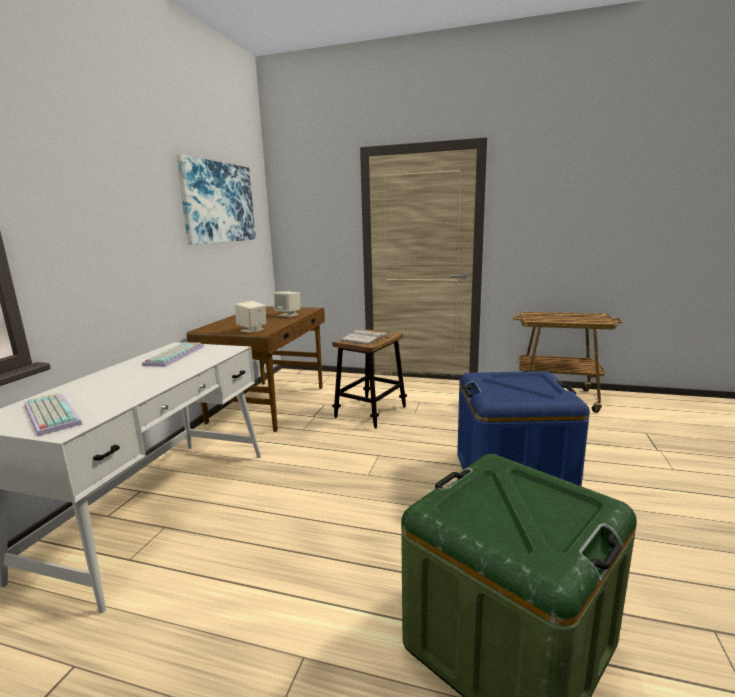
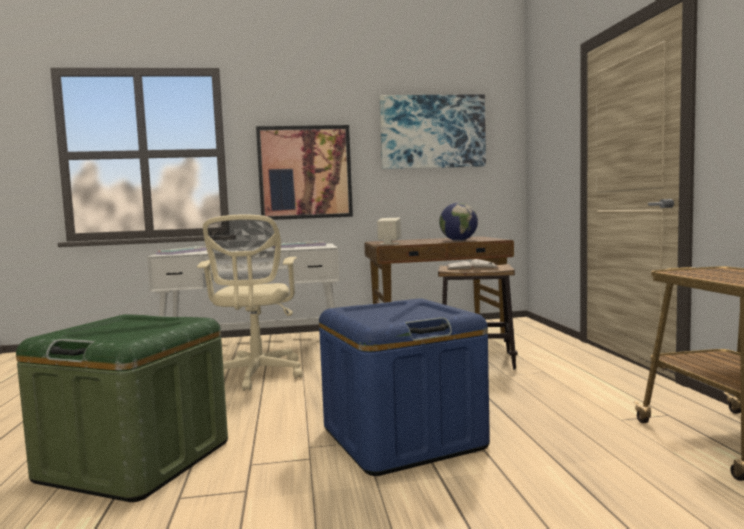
camera: 65 degrees right, 10 degrees down
(116, 253) = (305, 172): none -> picture
(286, 521) = (256, 376): none -> beige office chair
(288, 315) = (458, 240): beige speaker -> globe

